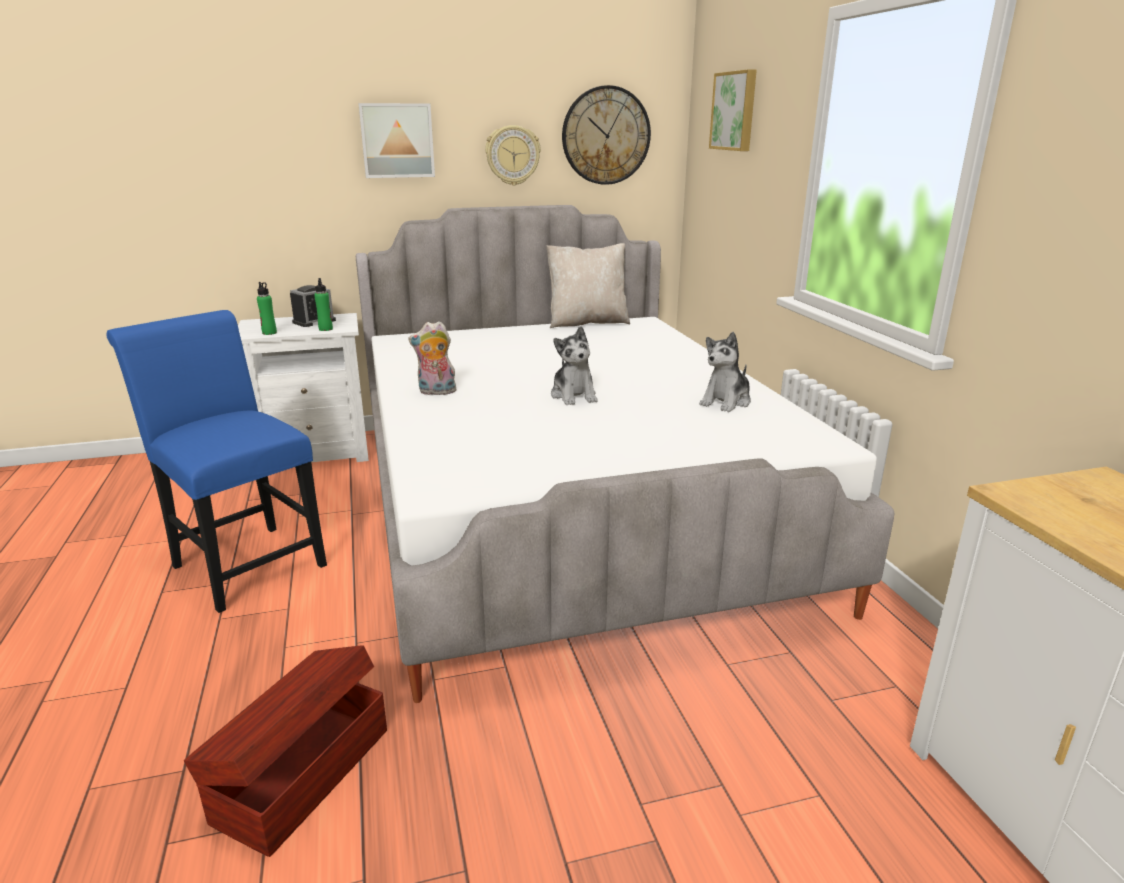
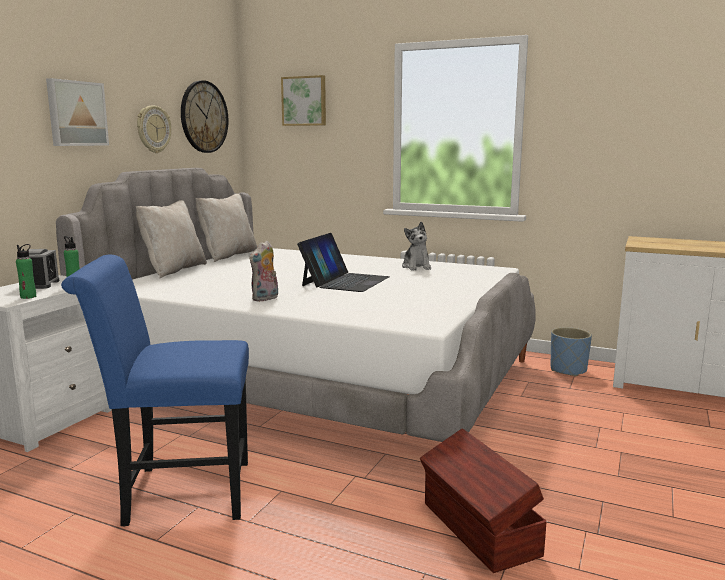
camera: 50 degrees left, 10 degrees down
(487, 330) = (173, 270): none -> beige pillow
(574, 395) = (345, 281): plush toy -> laptop
(903, 673) = (568, 370): none -> blue planter

